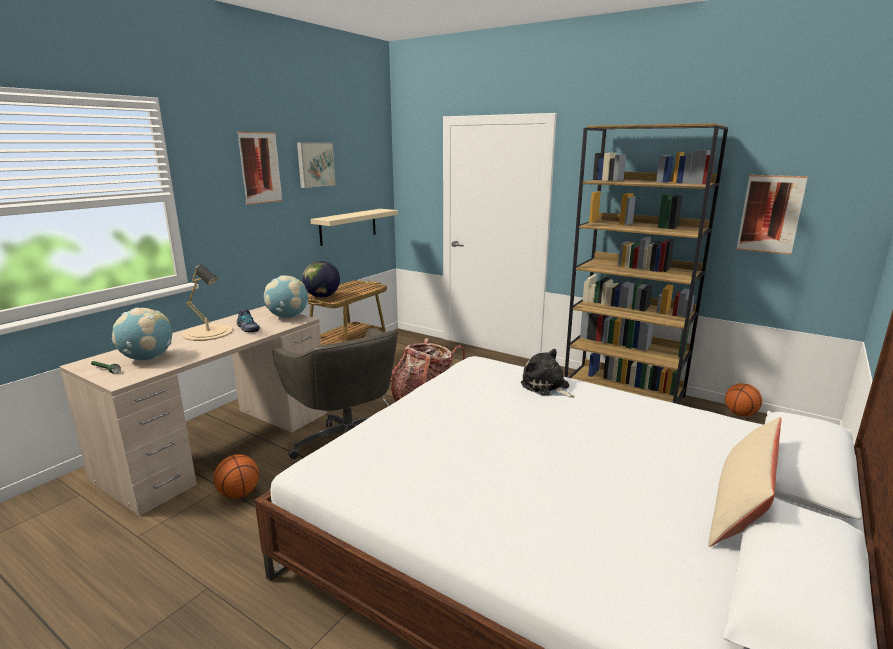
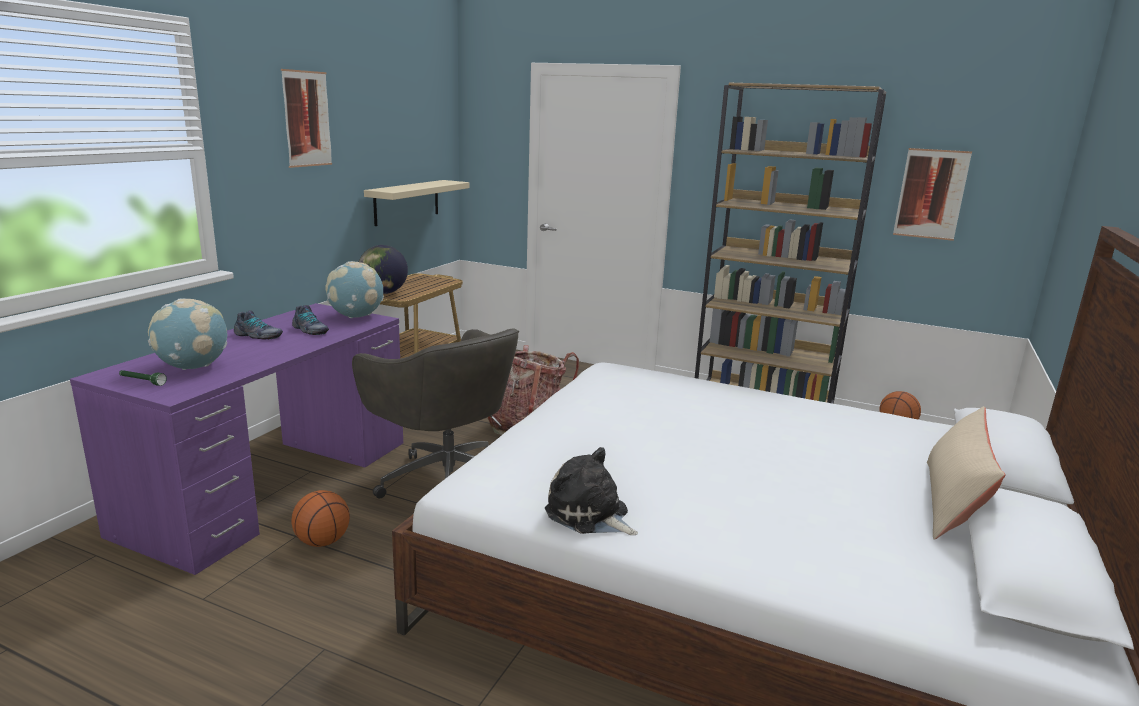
camera: 10 degrees left, 0 degrees up
(208, 332) = (258, 336): beige table lamp -> shoe
(222, 443) = (274, 484): beige desk -> purple desk
(315, 164) = (370, 118): picture -> none
(546, 387) = (704, 393): plush toy -> plush toy (590, 515)

